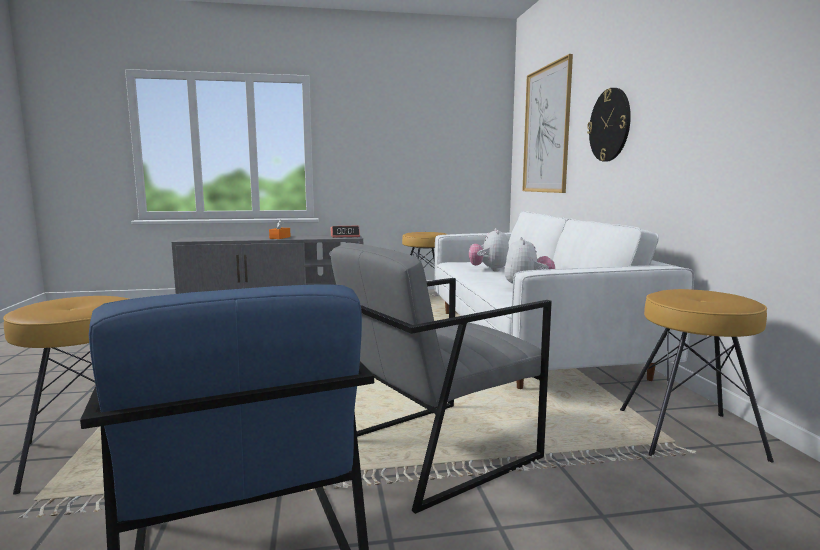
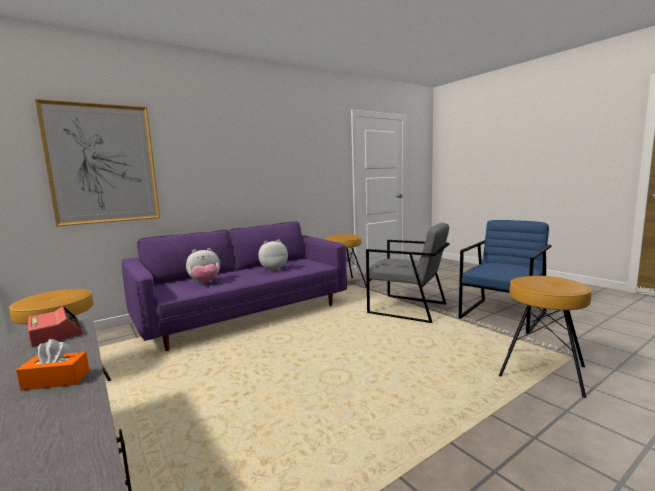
camera: 115 degrees left, 0 degrees up
(528, 340) = (244, 314): white sofa -> purple sofa
(610, 125) = (214, 169): wall clock -> none

